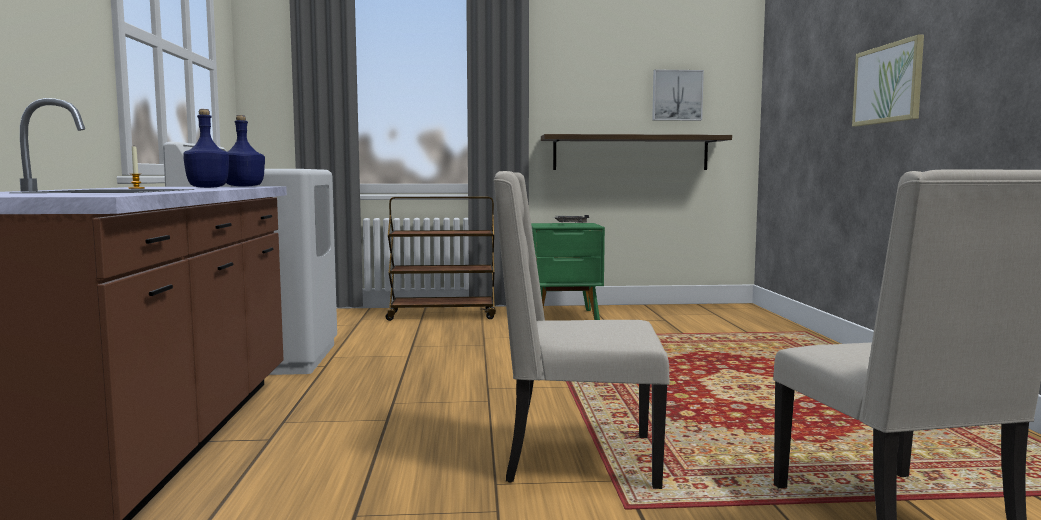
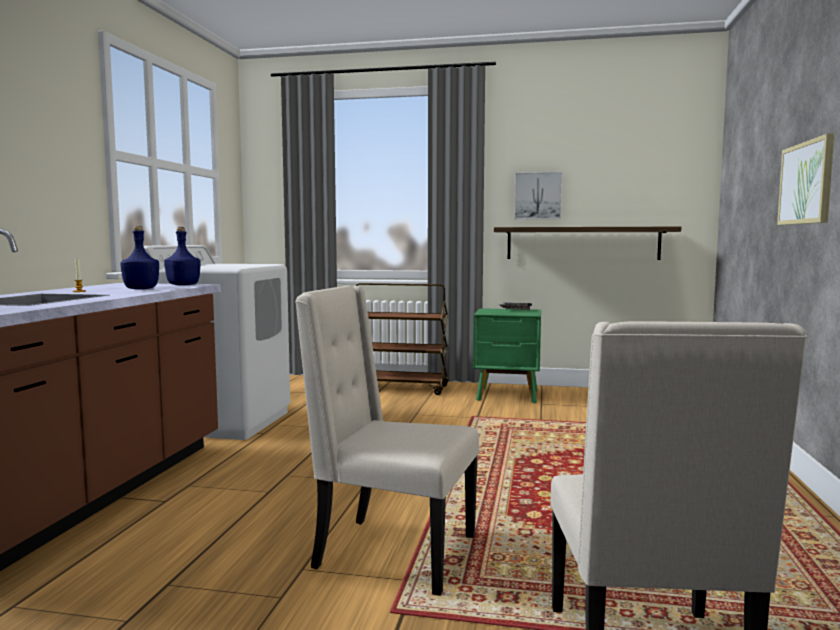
camera: 15 degrees right, 0 degrees up
(677, 95) = (630, 188): picture -> picture (538, 196)

